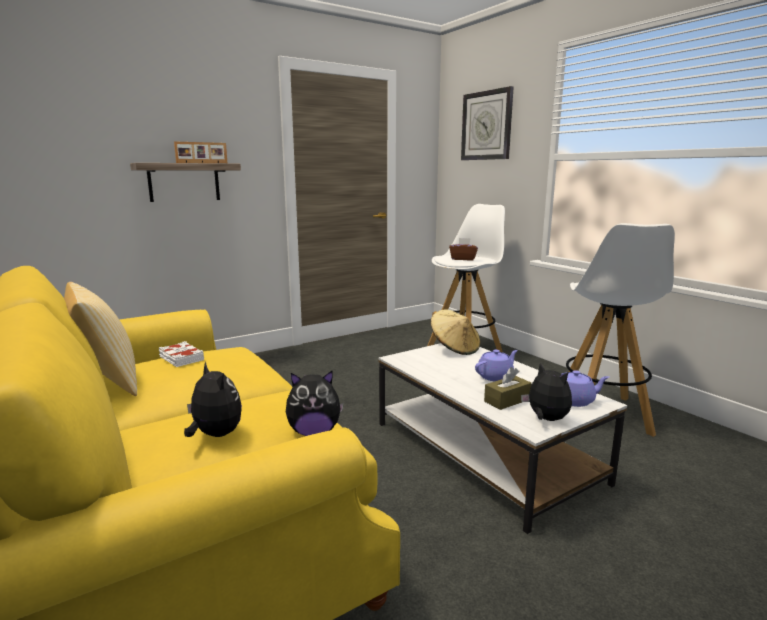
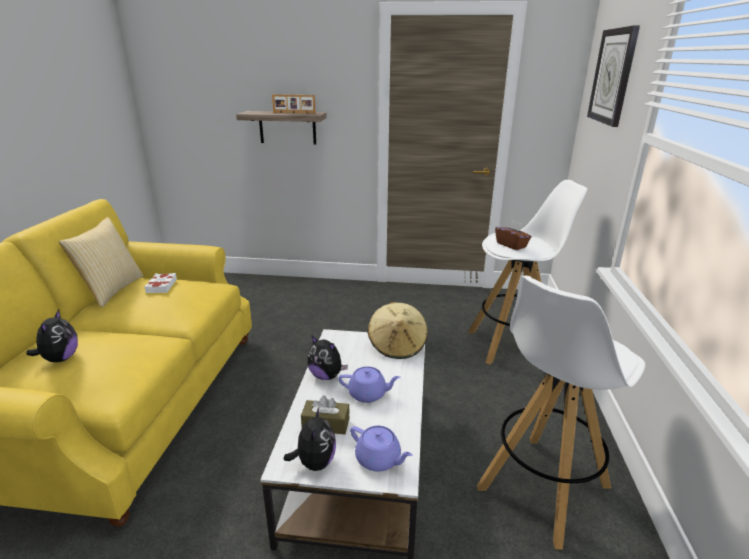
camera: 40 degrees right, 10 degrees up
(314, 432) = (107, 384): plush toy -> plush toy (326, 376)

